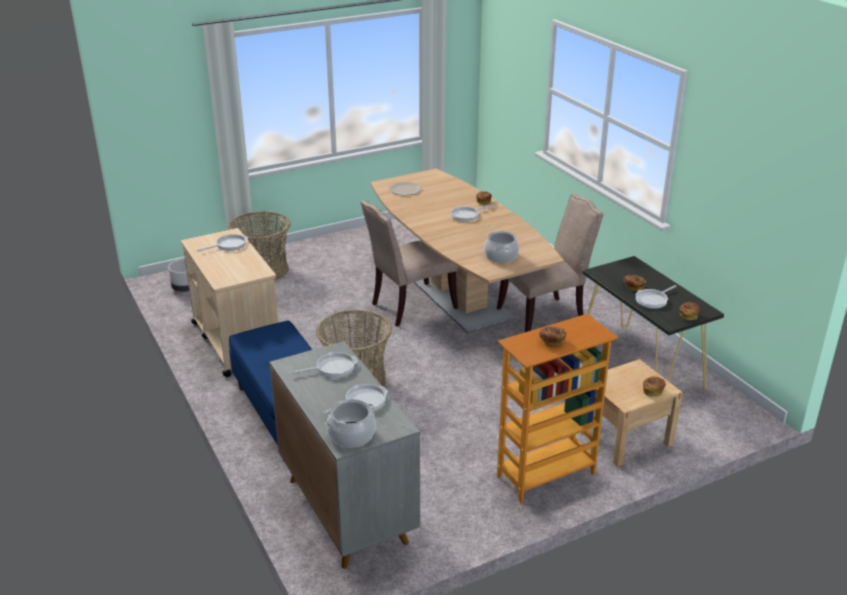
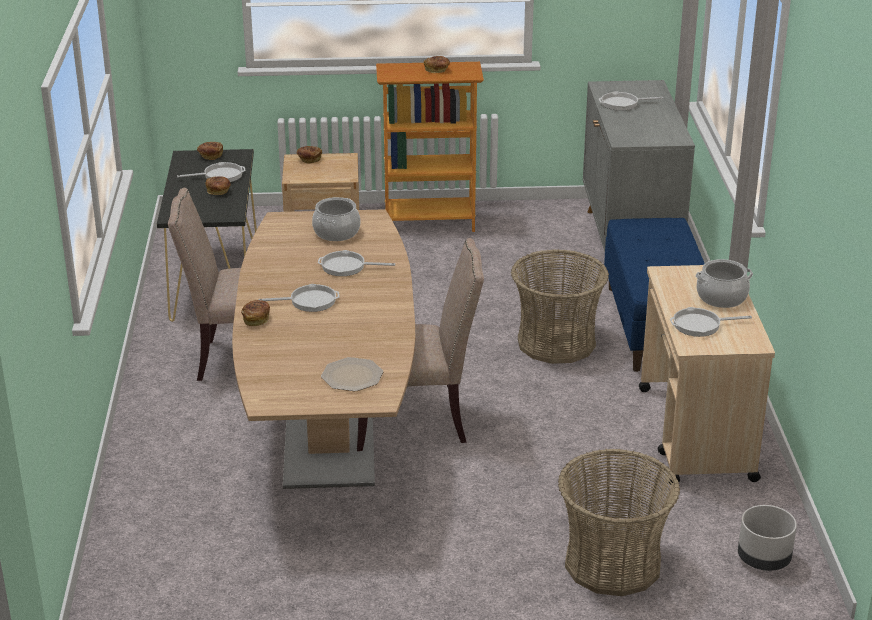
camera: 155 degrees left, 0 degrees up
(332, 368) = (636, 129): frying pan -> frying pan (346, 267)
(351, 435) = (644, 88): cooking pot -> cooking pot (721, 297)

